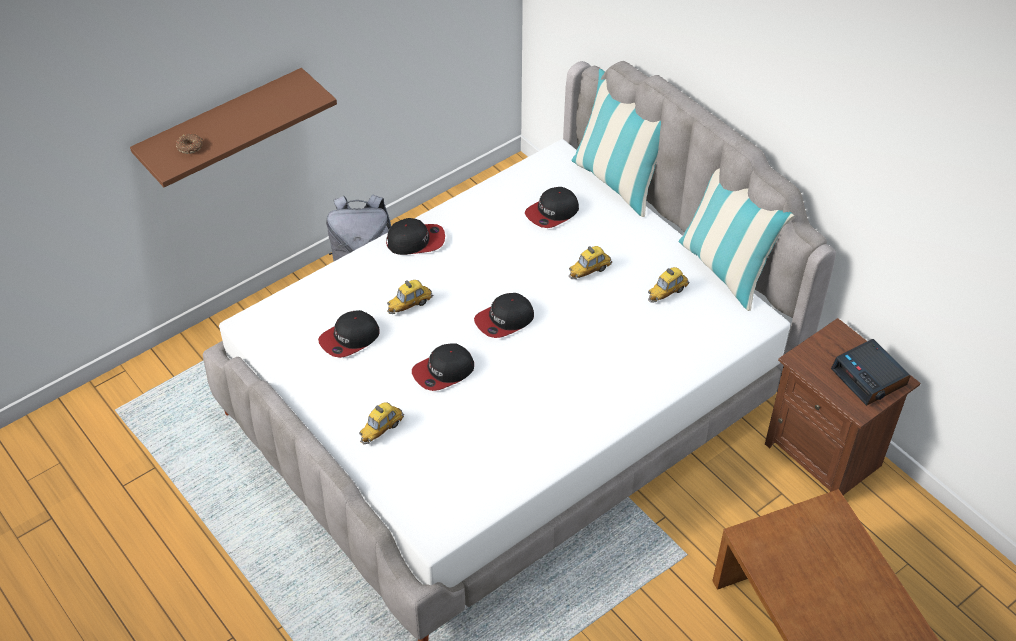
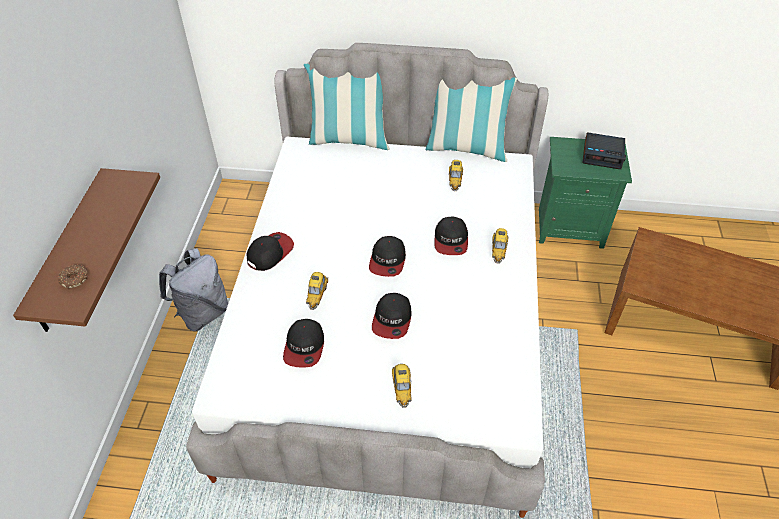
camera: 45 degrees left, 0 degrees up
(552, 213) = (334, 180): cap -> cap (451, 240)
(589, 271) = (398, 198): toy car -> toy car (498, 250)
(825, 454) = (569, 227): brown nightstand -> green nightstand

